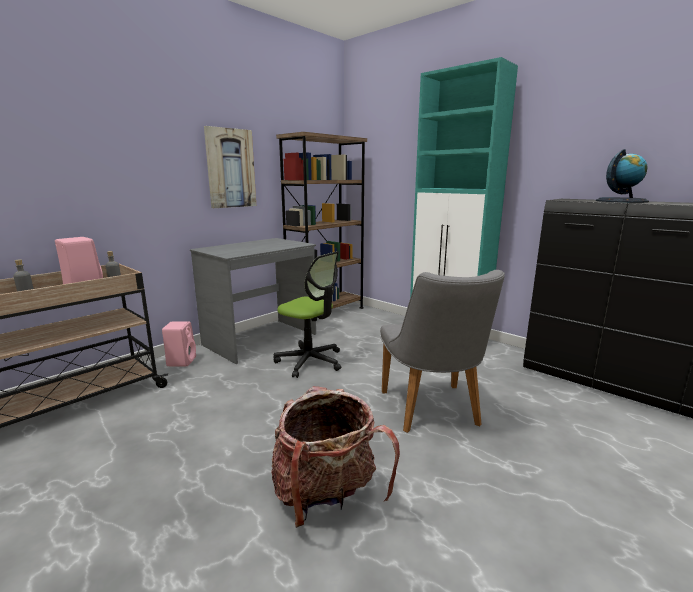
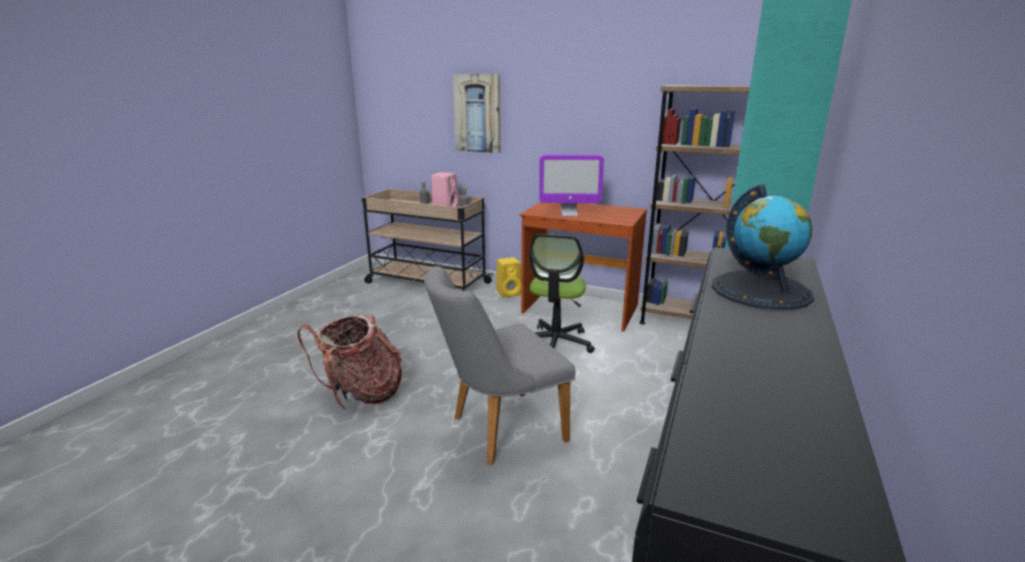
camera: 70 degrees right, 5 degrees up
(181, 361) = (509, 293): pink speaker -> yellow speaker
(230, 168) = (601, 125): picture -> picture (477, 113)
(257, 249) = (569, 214): none -> monitor
(261, 340) = (579, 309): grey desk -> brown desk

